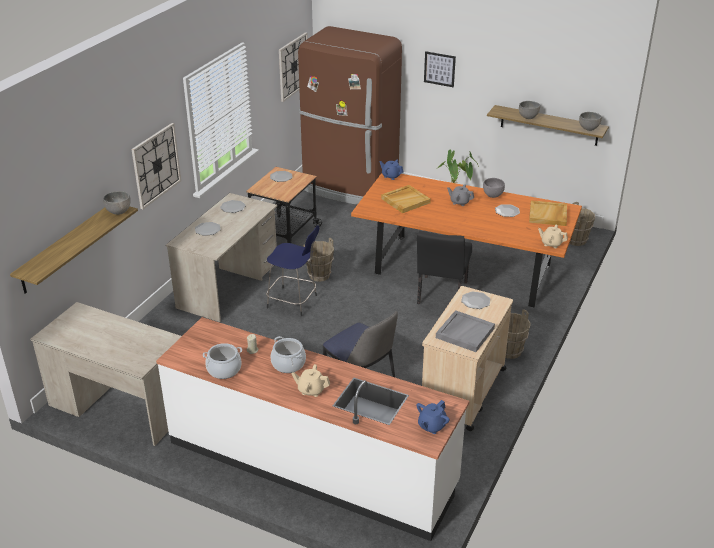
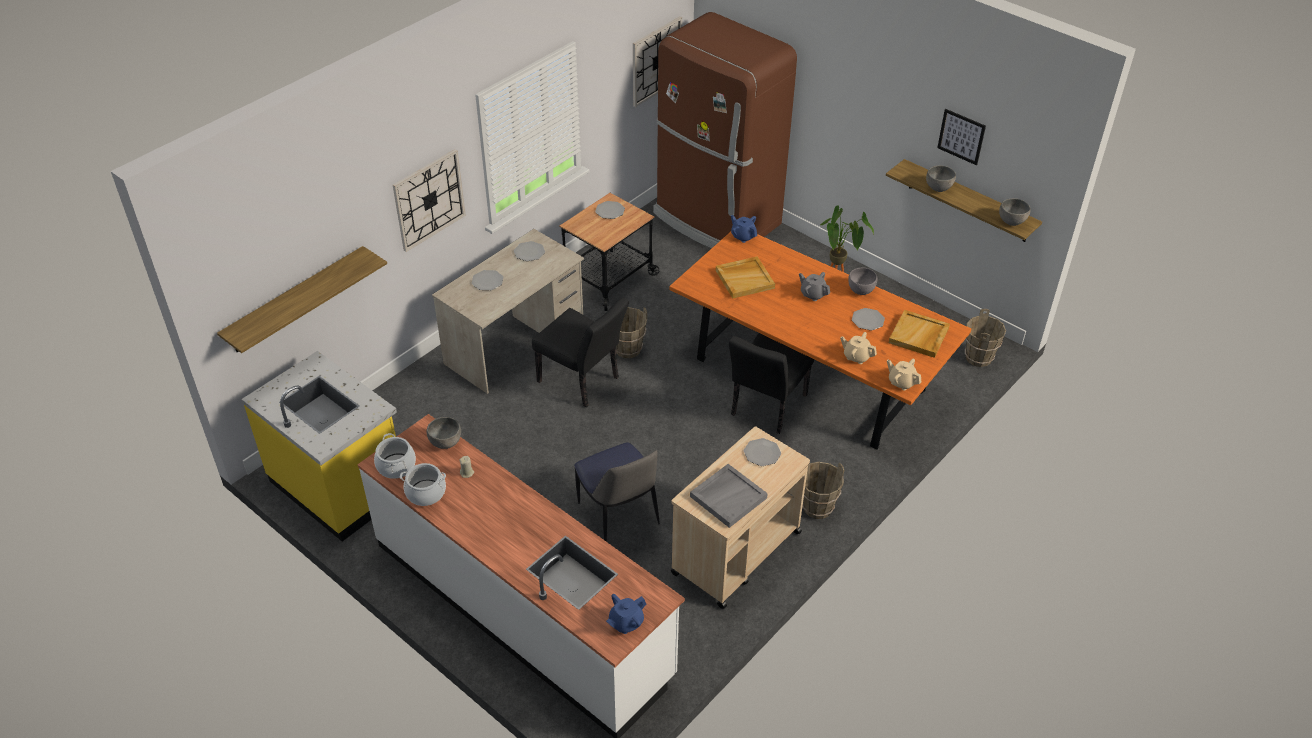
camera: 15 degrees right, 10 degrees up
(119, 211) = (364, 262): grey bowl -> grey bowl (446, 443)
(120, 406) = (339, 486): beige desk -> yellow counter
(288, 364) = (499, 501): cooking pot -> cooking pot (396, 466)
(293, 302) = (583, 382): blue stool -> black chair
(311, 390) = (510, 542): beige teapot -> beige teapot (856, 356)
(439, 69) = (840, 97): picture -> picture (961, 136)

